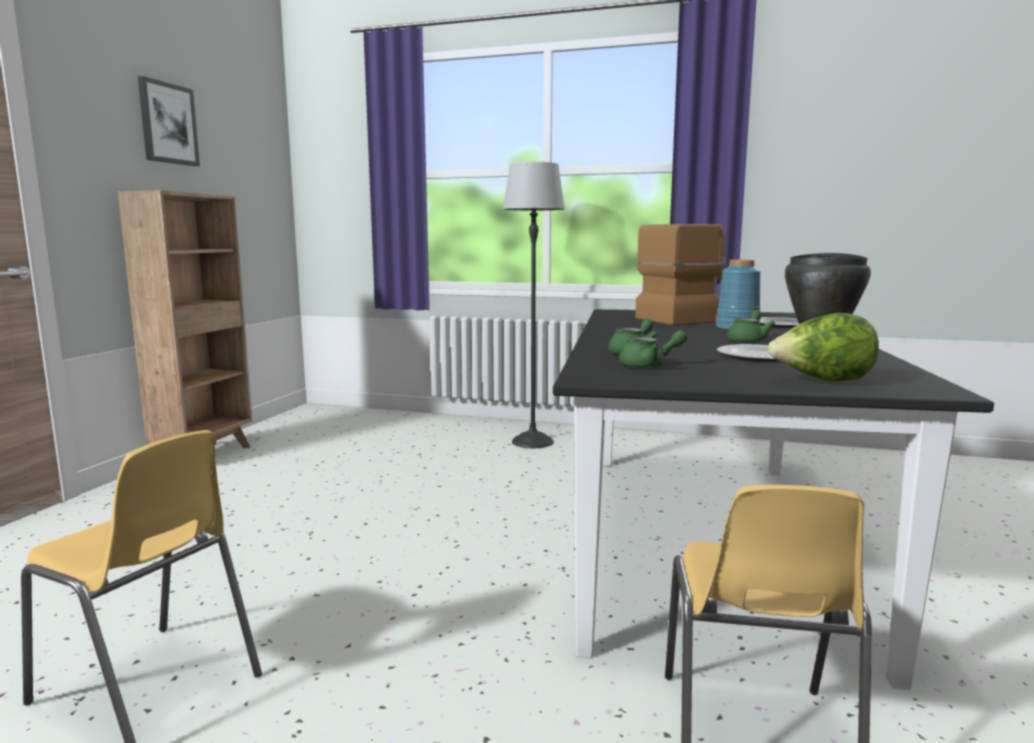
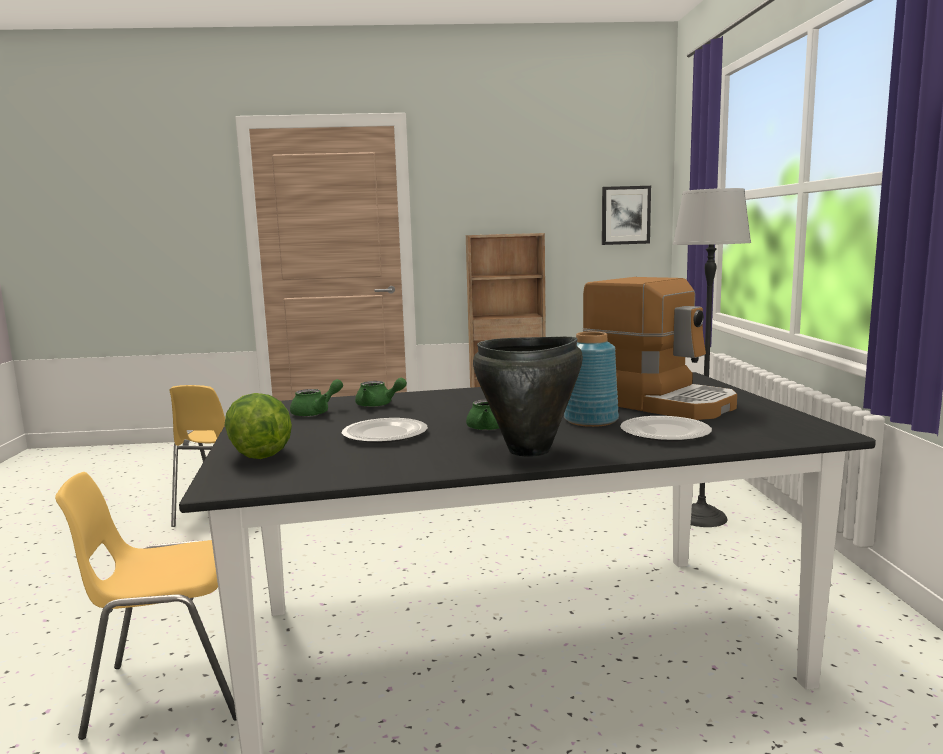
camera: 70 degrees right, 0 degrees up
(168, 123) = (520, 179): picture -> picture (625, 215)
(649, 366) = (316, 412): green teapot -> green teapot turned 105 degrees counterclockwise

